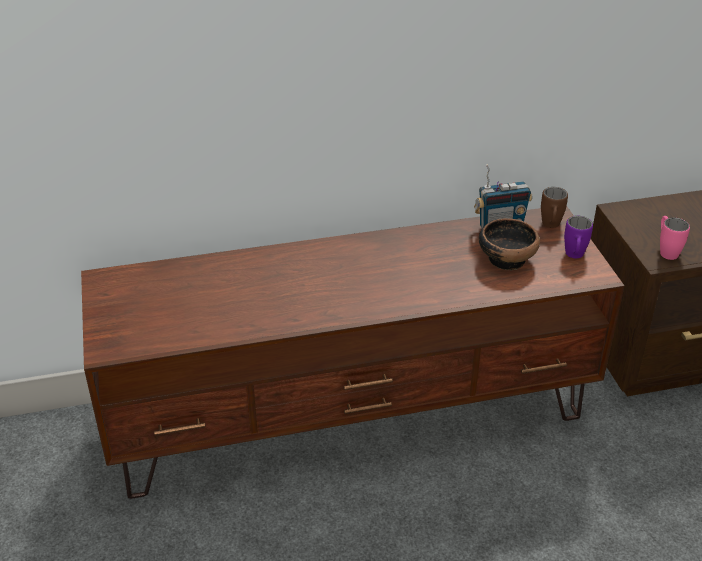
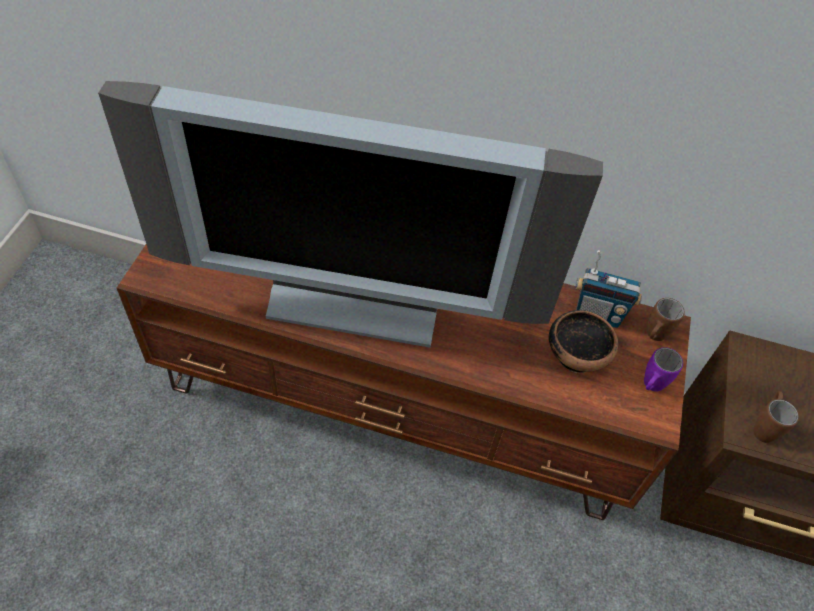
camera: 25 degrees right, 15 degrees up
(308, 292) = (357, 299): none -> television
(666, 250) = (763, 426): pink mug -> brown mug

